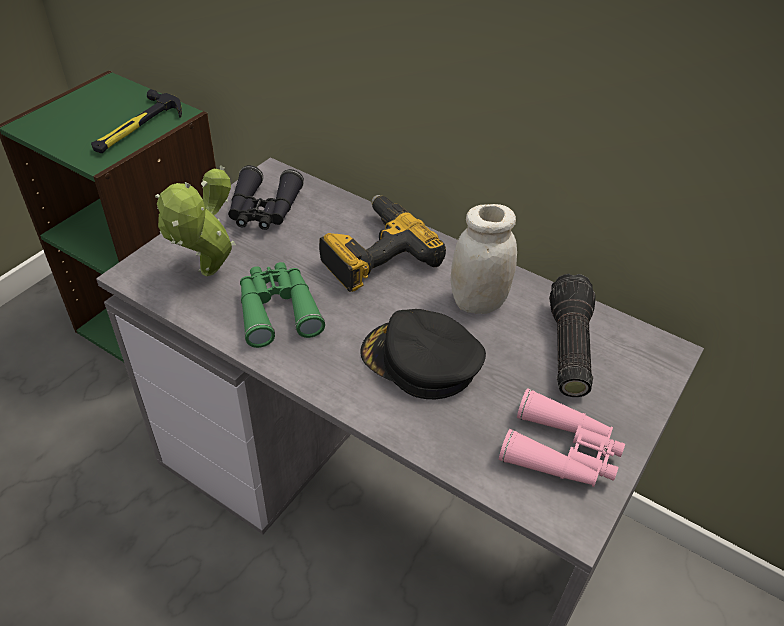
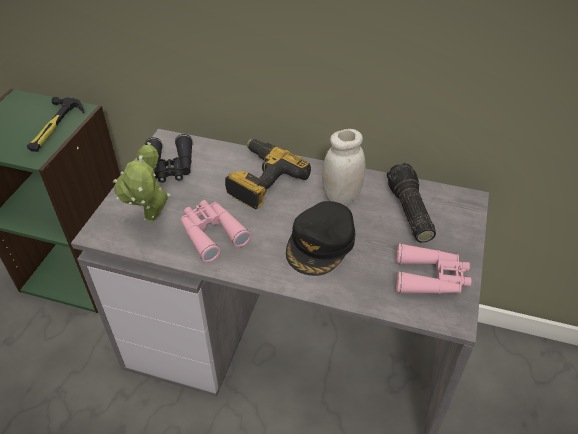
camera: 15 degrees left, 0 degrees up
(277, 310) = (211, 233): green binoculars -> pink binoculars
(420, 361) = (321, 243): black cap -> black cap turned 75 degrees counterclockwise

